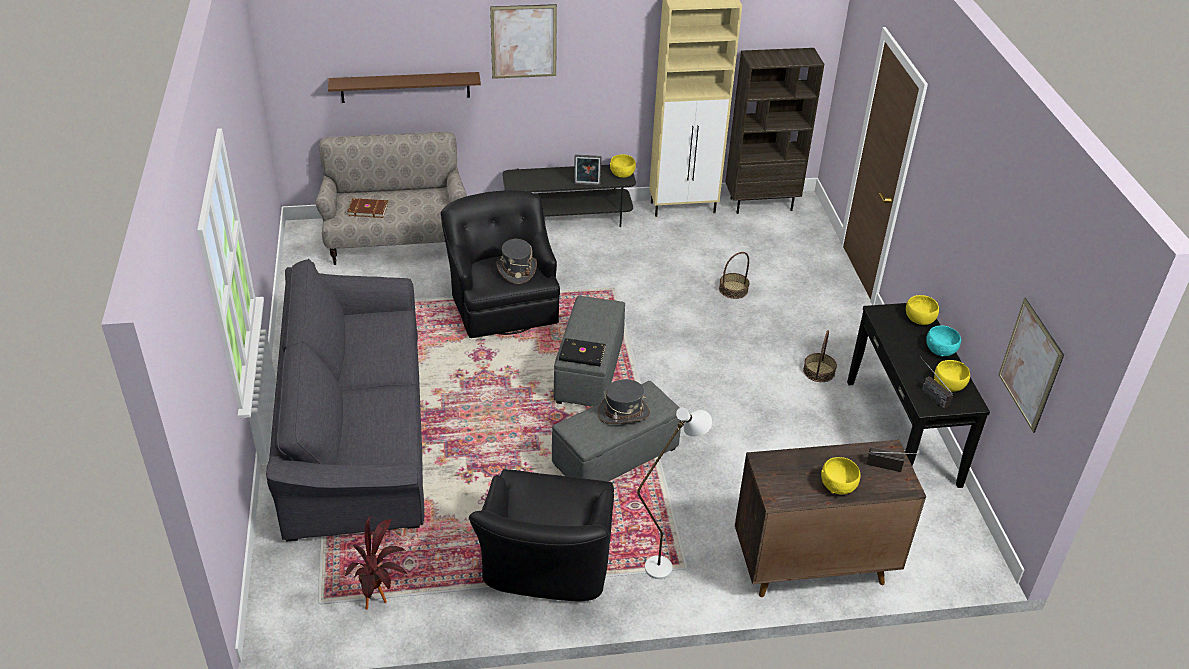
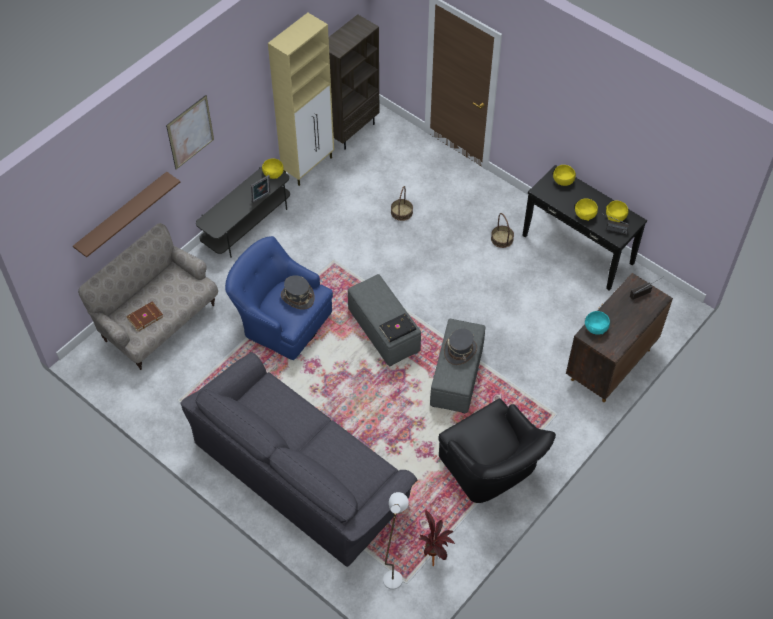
camera: 40 degrees left, 15 degrees up
(502, 303) = (281, 320): black armchair -> blue armchair
(666, 563) = (545, 419): white floor lamp -> white floor lamp (394, 573)
(838, 485) = (632, 322): yellow bowl -> yellow bowl (584, 214)
(940, 350) = (591, 195): turquoise bowl -> turquoise bowl (595, 328)
(1030, 365) = (676, 191): picture -> none

